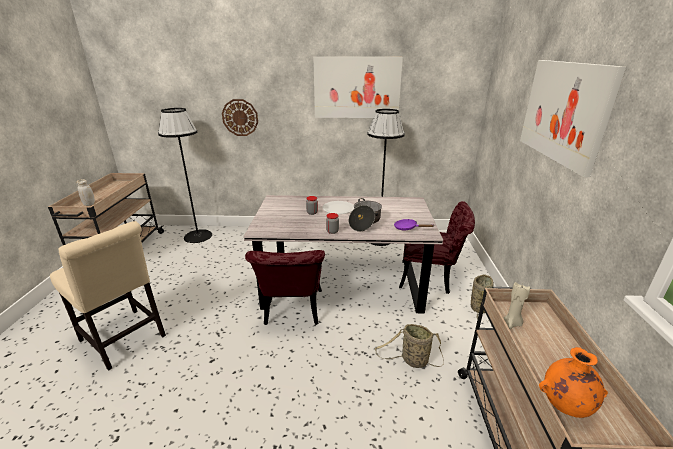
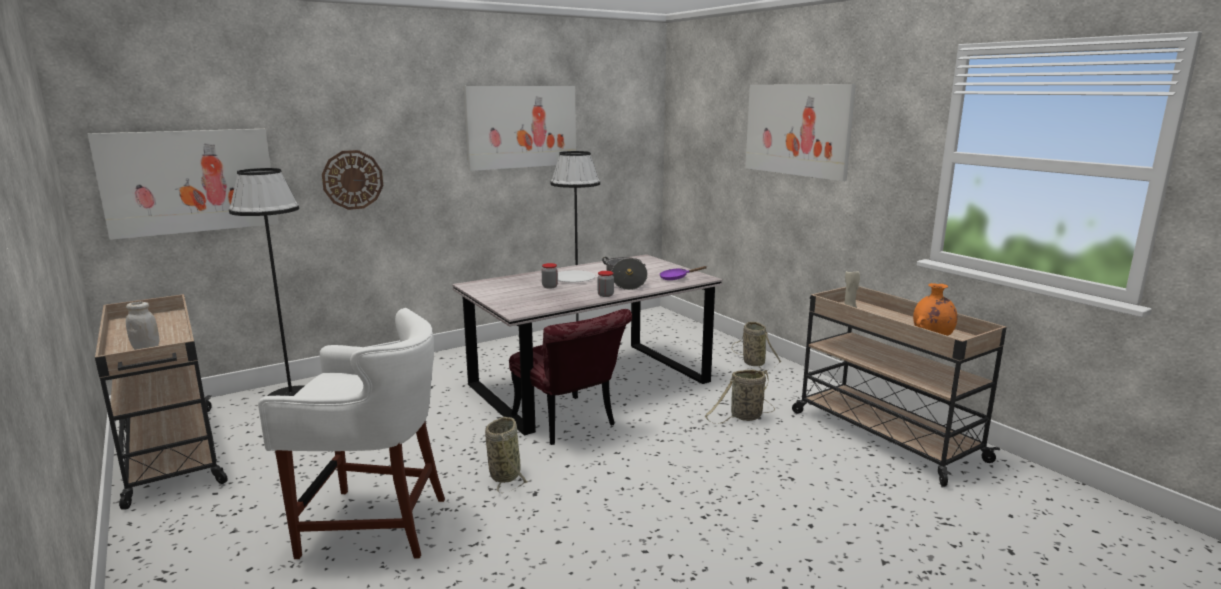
camera: 35 degrees left, 10 degrees down
(125, 340) = (373, 524): beige chair -> white stool
(154, 112) = (189, 181): none -> picture
(216, 336) = (505, 474): none -> basket
(431, 278) = (681, 353): red chair -> none

